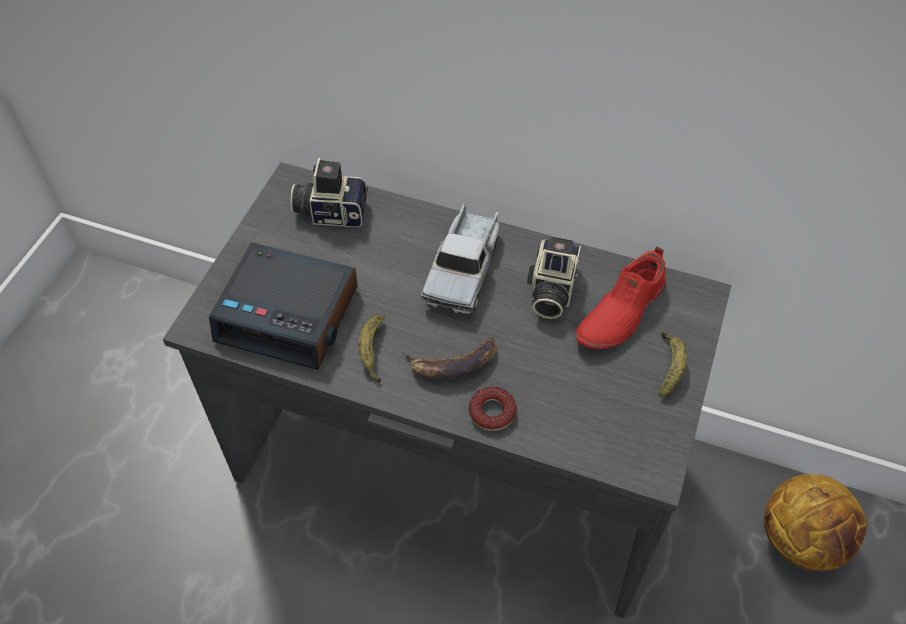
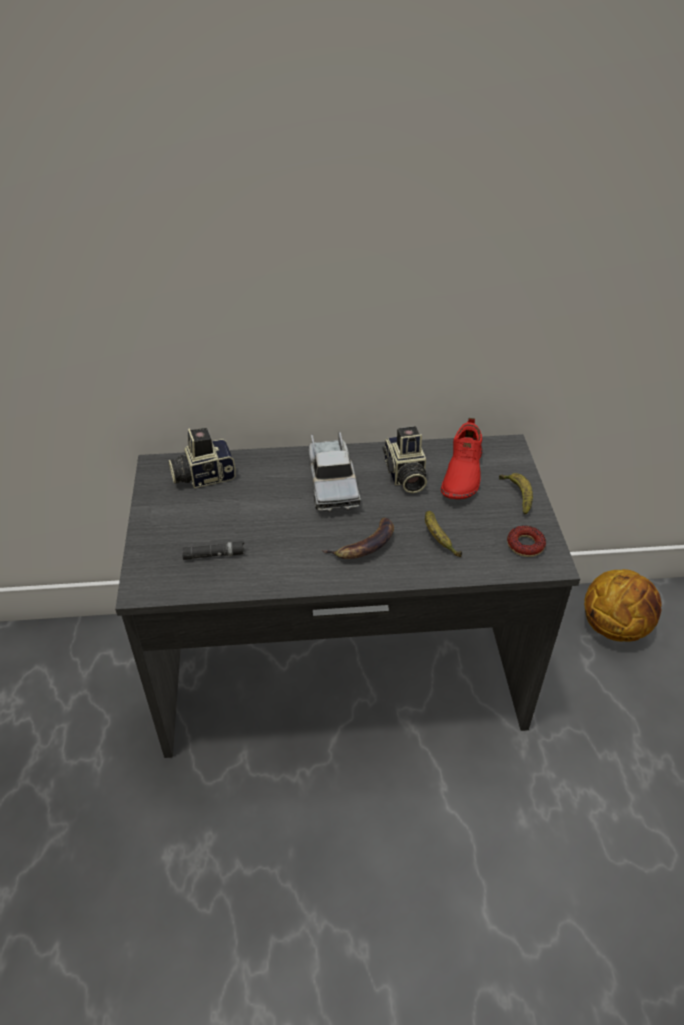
camera: 25 degrees left, 10 degrees down
(289, 314) = (214, 555): alarm clock -> black flashlight
(372, 352) = (298, 558): banana -> banana (438, 538)
(492, 412) = (414, 566): donut -> donut (525, 545)

